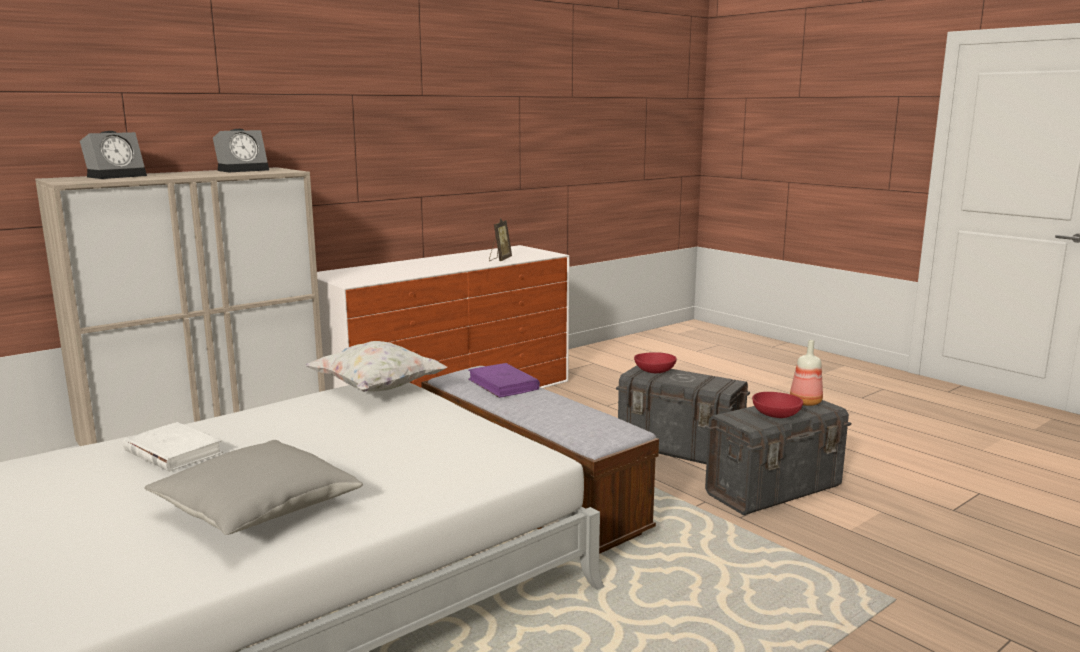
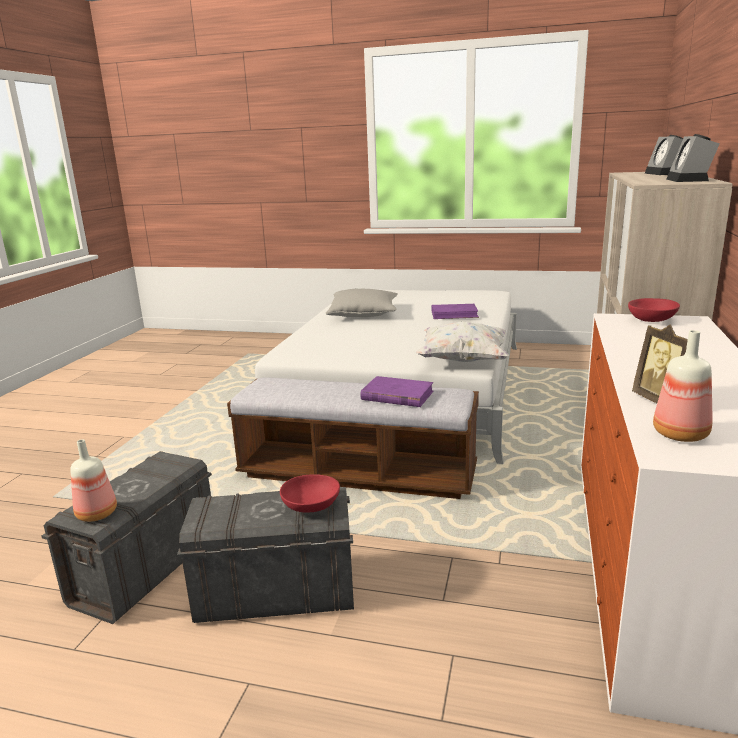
camera: 145 degrees right, 5 degrees up
(173, 451) = (454, 314): white book -> purple book
(528, 255) = (681, 434): none -> bottle
(775, 415) = (134, 480): red bowl -> red bowl (652, 320)

